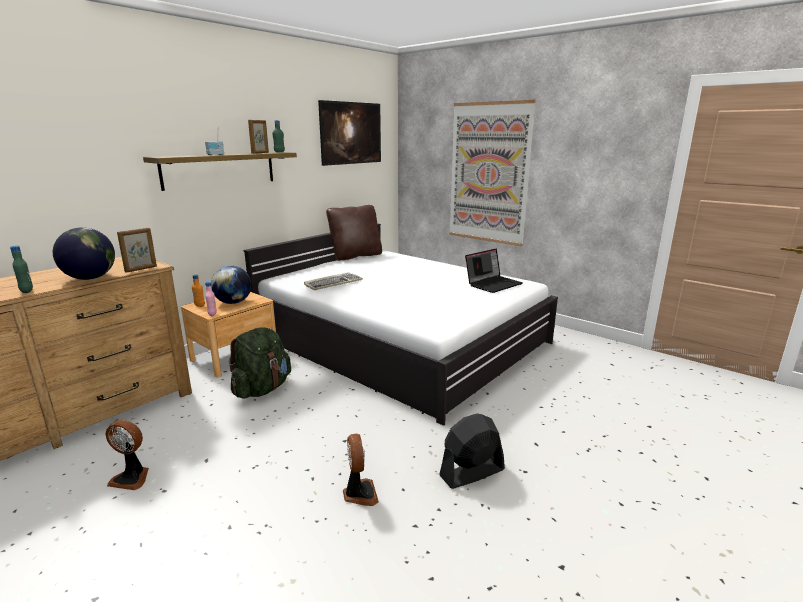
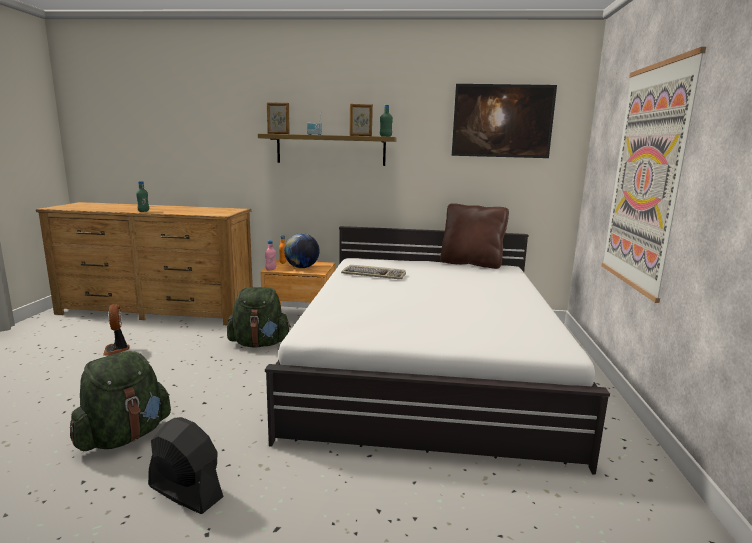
camera: 55 degrees right, 5 degrees down
(90, 278) = (179, 212): globe -> none
(141, 269) = (211, 214): picture frame -> picture frame (278, 134)
(359, 494) = (124, 436): fan -> green backpack
(493, 284) = (509, 330): laptop -> none

